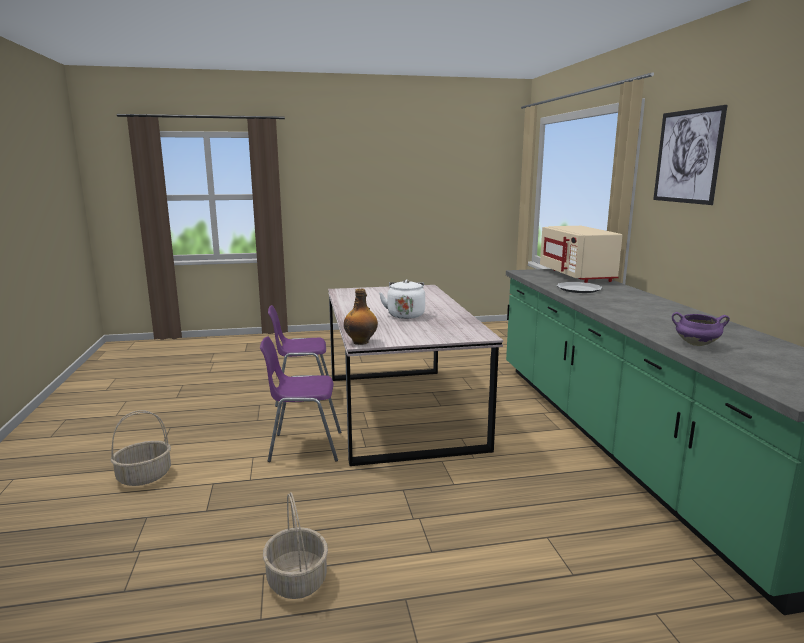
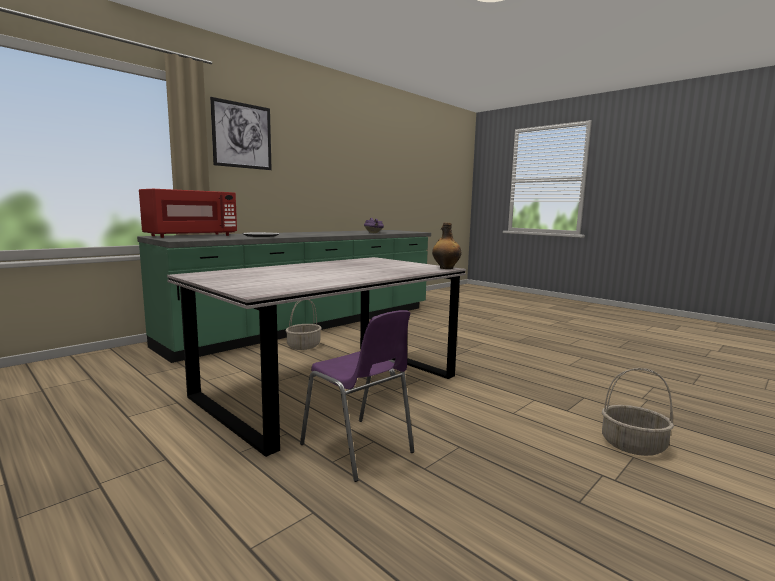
camera: 125 degrees left, 5 degrees down
(297, 580) = (554, 358): basket -> basket (304, 346)
(303, 447) = (461, 400): purple chair -> none
(405, 315) = (348, 269): white kettle -> none
(577, 275) = (191, 236): beige microwave -> red microwave

